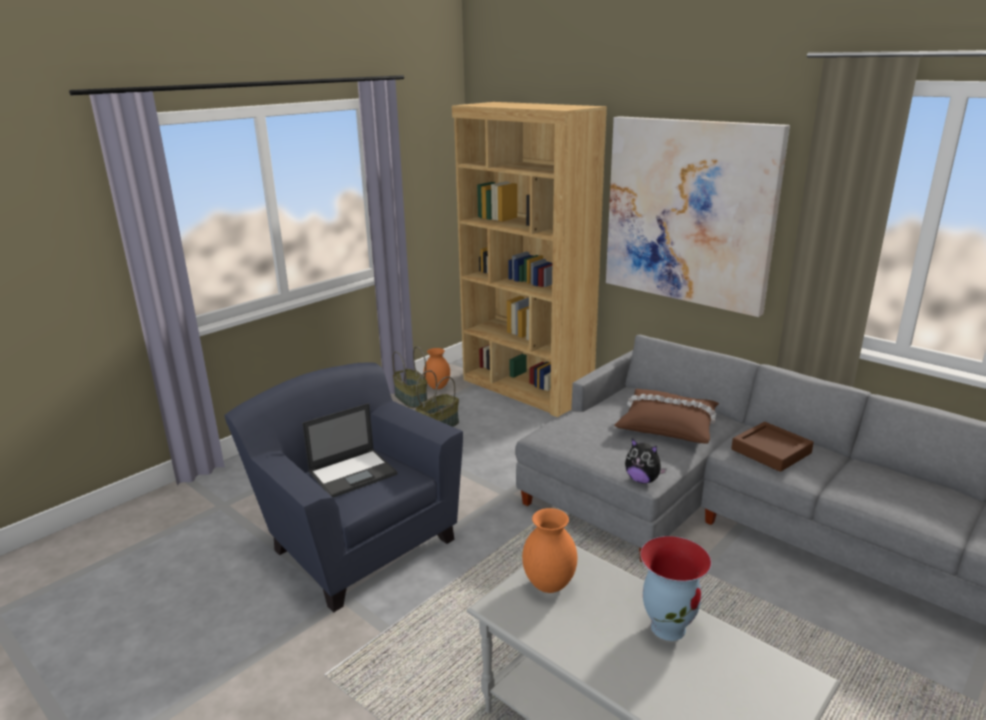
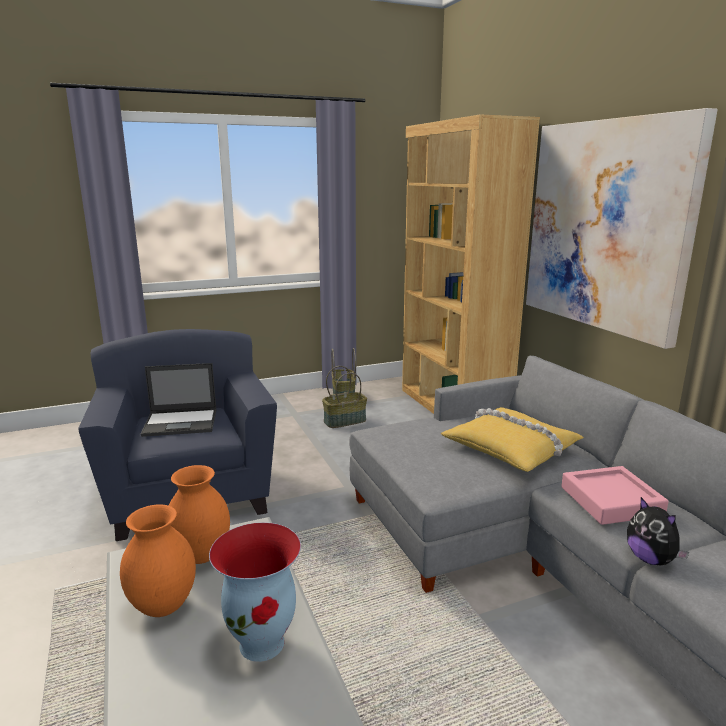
camera: 25 degrees right, 5 degrees down
(438, 387) = (375, 391): orange vase -> orange vase (164, 606)
(642, 480) = (430, 492): plush toy -> plush toy (651, 559)
(668, 424) = (511, 448): brown pillow -> yellow pillow
(771, 451) = (611, 501): brown tray -> pink tray

